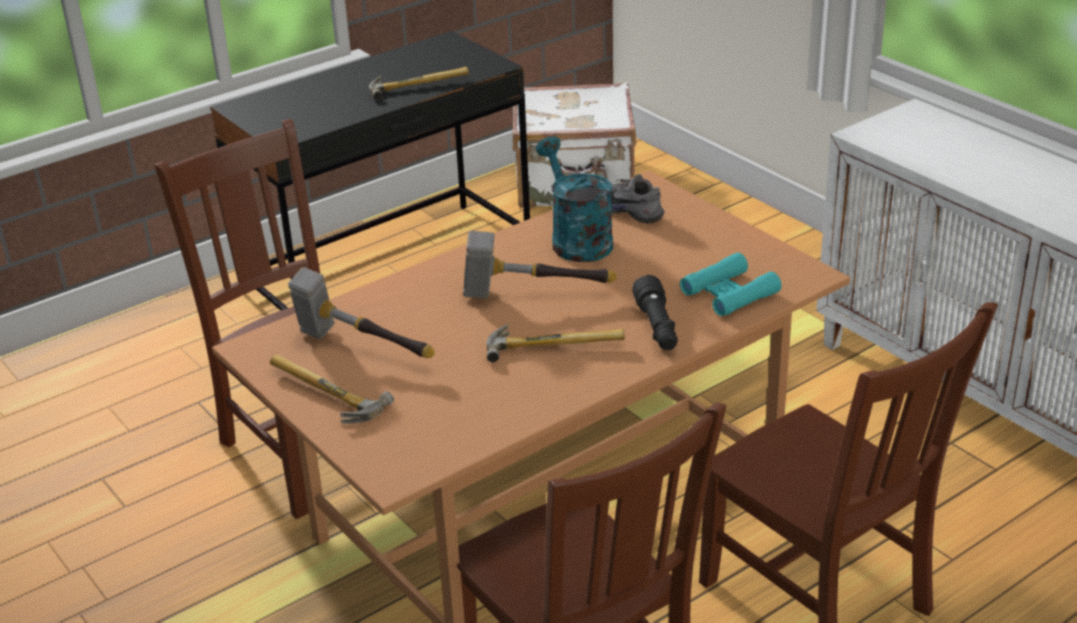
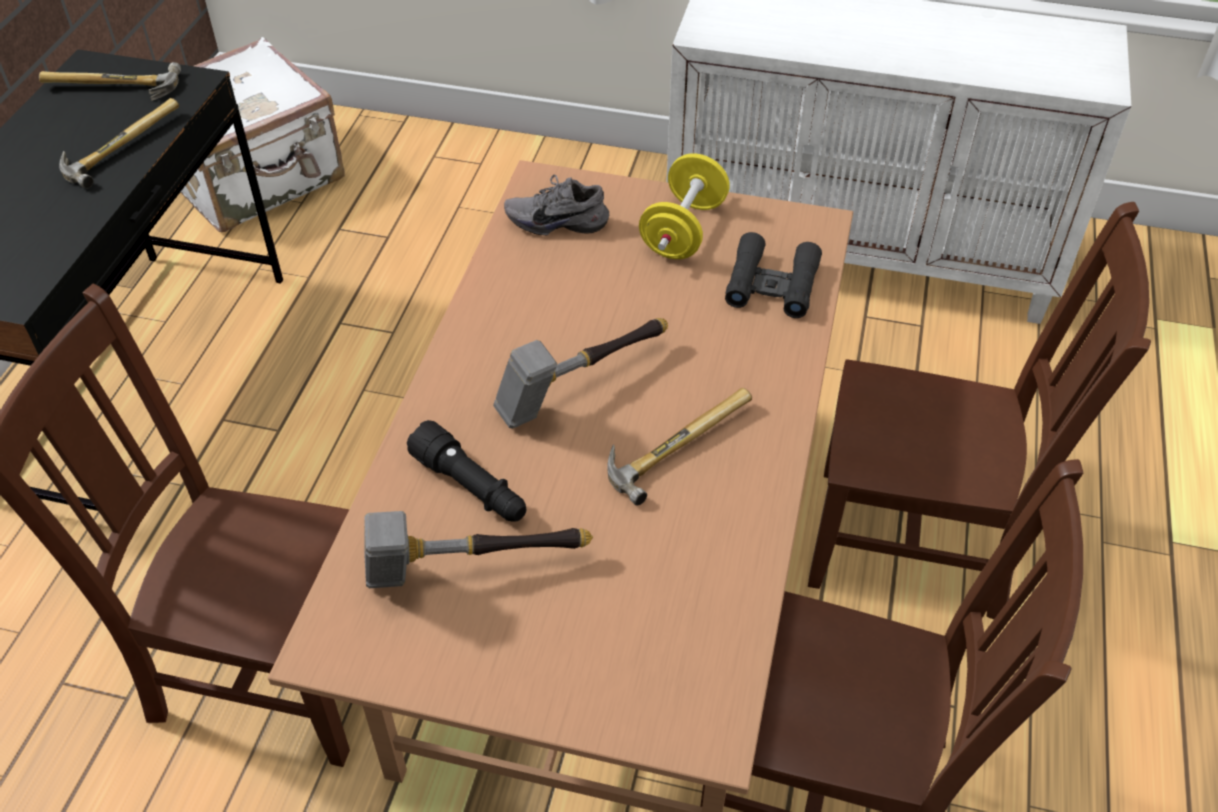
camera: 40 degrees left, 15 degrees up
(321, 396) = (499, 670): hammer -> hammer (111, 90)
(576, 239) = (544, 287): turquoise watering can -> none
(657, 328) = (753, 364): black flashlight -> black flashlight (471, 487)
(708, 244) = (683, 230): none -> yellow dumbbell
(729, 293) = (772, 285): turquoise binoculars -> black binoculars

